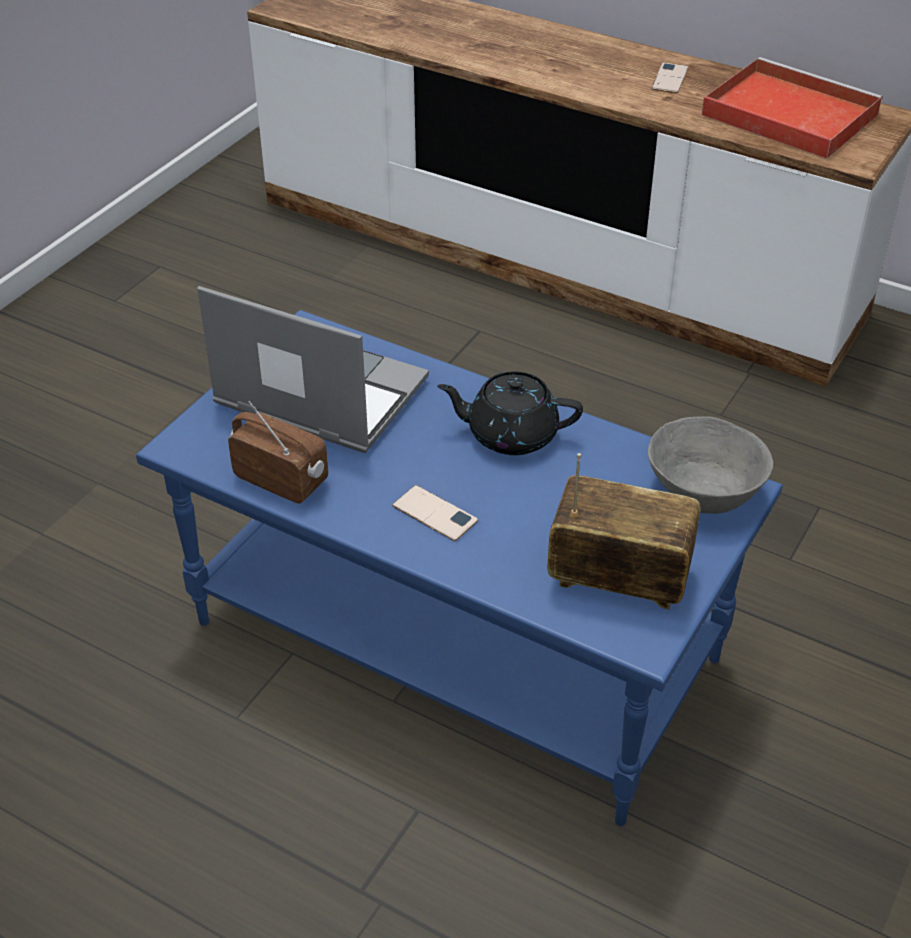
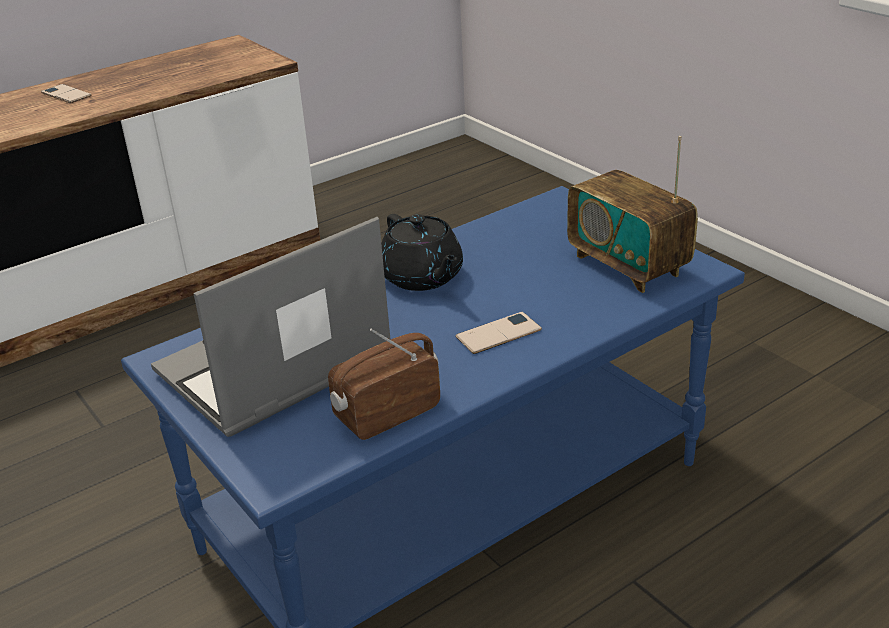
camera: 65 degrees left, 10 degrees down
(510, 434) = (422, 277): black teapot -> black teapot turned 60 degrees counterclockwise
(618, 579) = (628, 265): radio -> radio turned 75 degrees counterclockwise
(705, 493) = (554, 213): grey bowl -> none
(786, 114) = (179, 69): red tray -> none

